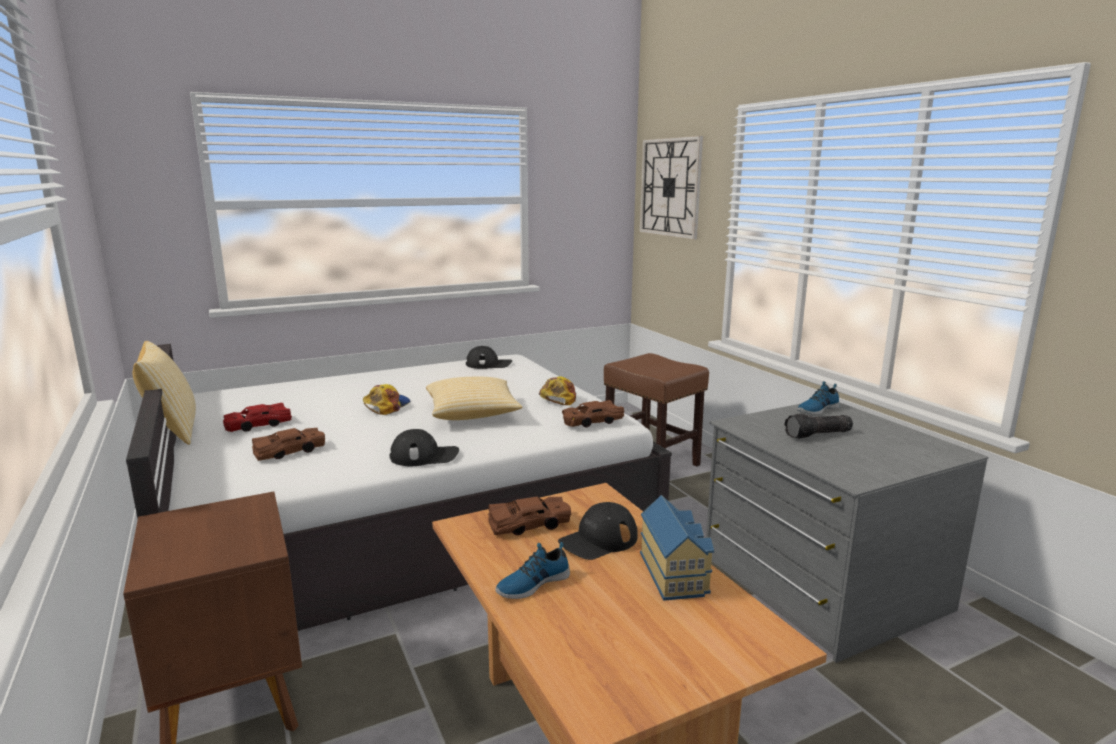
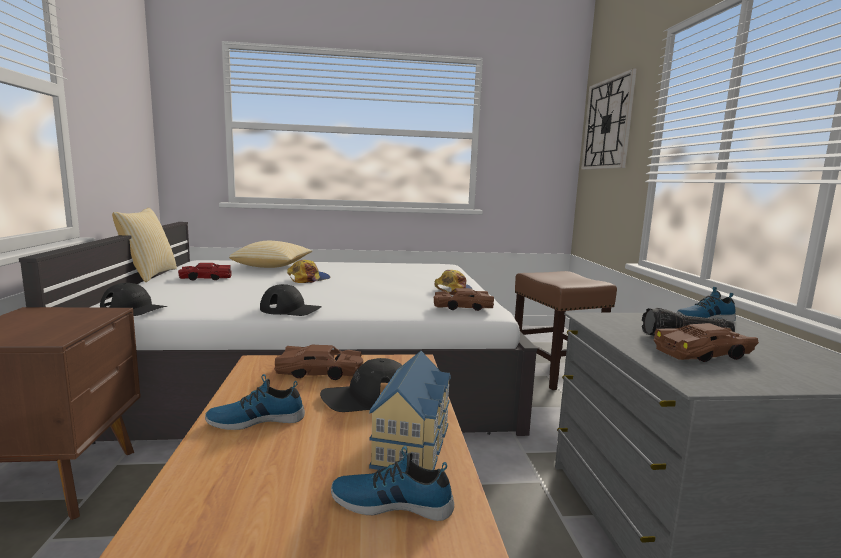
camera: 20 degrees right, 5 degrees down
(290, 451) = (201, 294): brown toy car -> brown toy car (704, 354)
(472, 414) = (367, 290): pillow -> pillow (273, 266)
(489, 364) = (422, 266): black cap -> black cap (134, 309)
(703, 620) = (392, 502): none -> shoe

